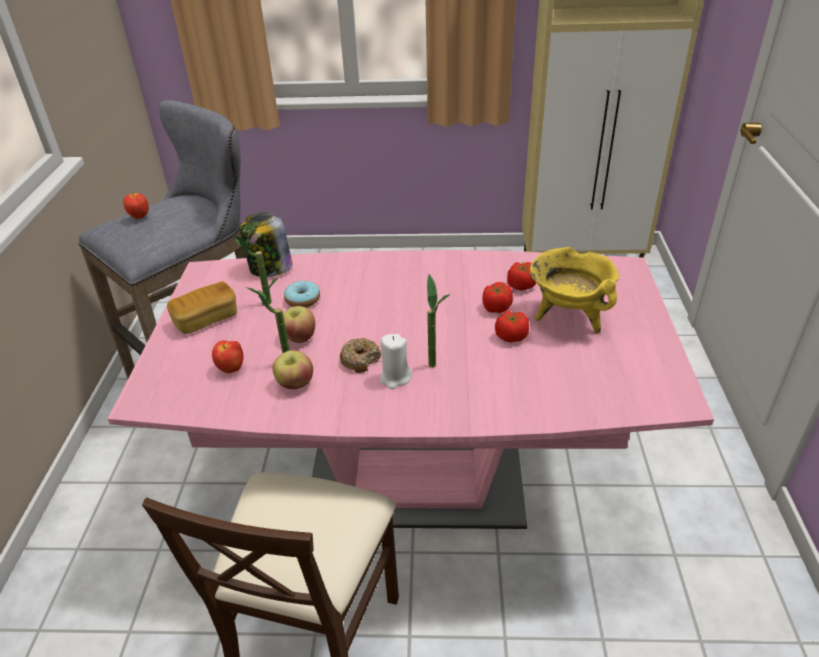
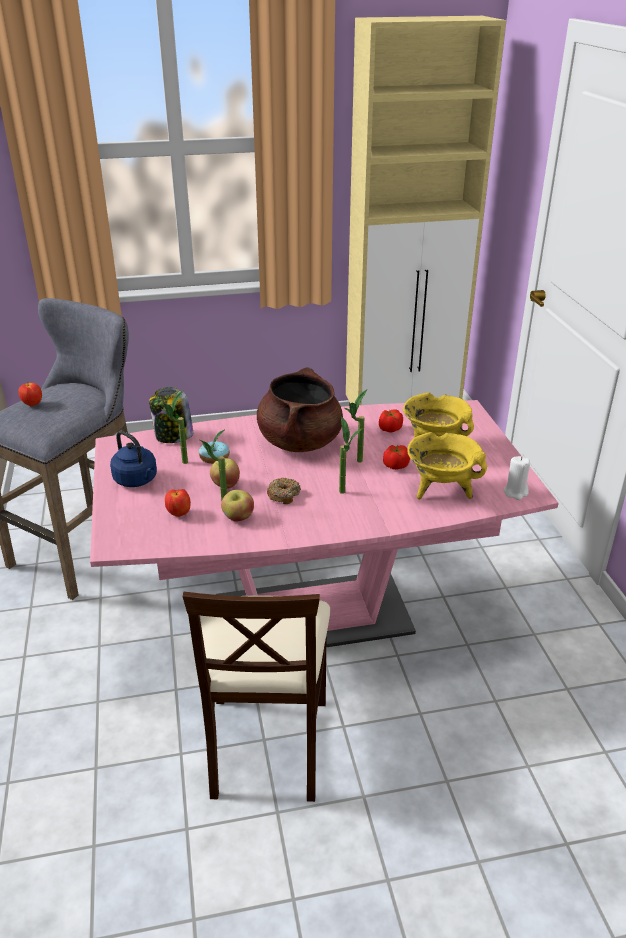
camera: 15 degrees left, 5 degrees down
(206, 319) = (137, 480): bread -> blue kettle
(395, 378) = (317, 504): white candle -> white candle (515, 492)
(407, 291) = (300, 442): none -> brown cooking pot
(462, 327) = (355, 463): none -> potted plant
(496, 308) = (376, 447): tomato -> none
(557, 380) = (441, 491): none -> yellow cooking pot

